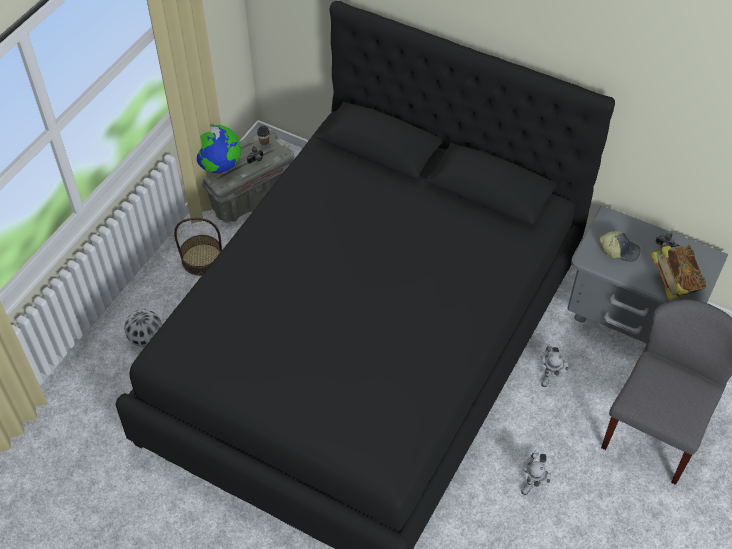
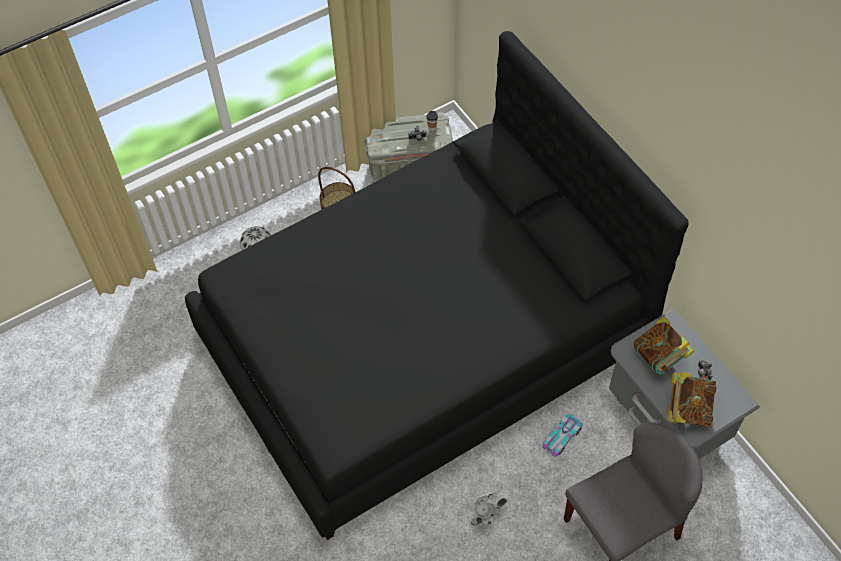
camera: 30 degrees right, 5 degrees up
(219, 165) = (384, 131): globe -> none
(550, 375) = (561, 437): toy robot -> toy car
(619, 250) = (660, 357): cap -> book

